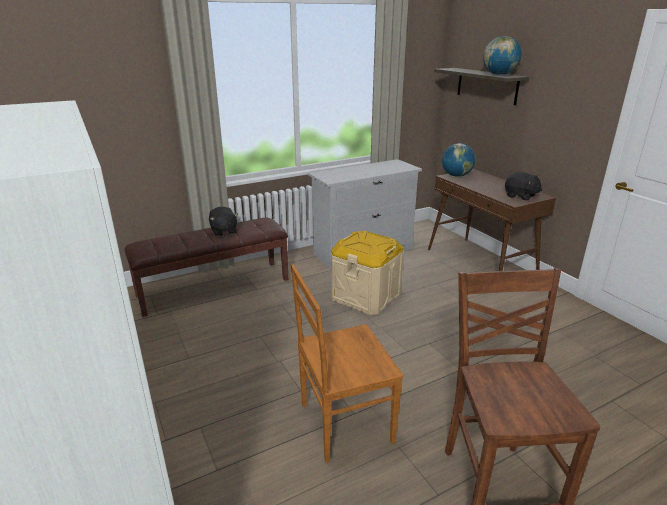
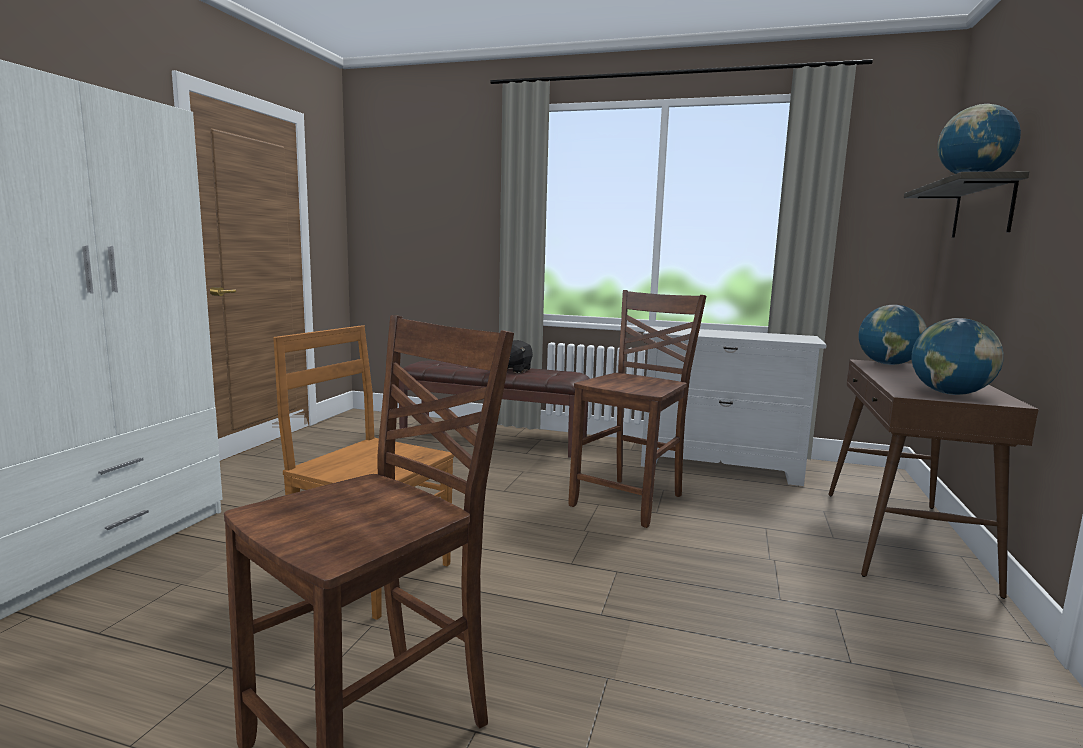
camera: 45 degrees right, 15 degrees down
(366, 296) = (631, 501): beige storage box -> brown chair
(520, 196) = (950, 393): black plush toy -> globe

